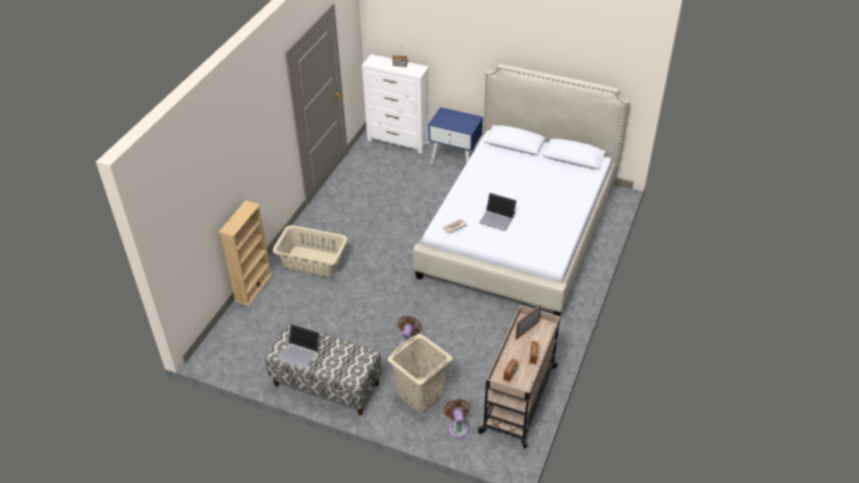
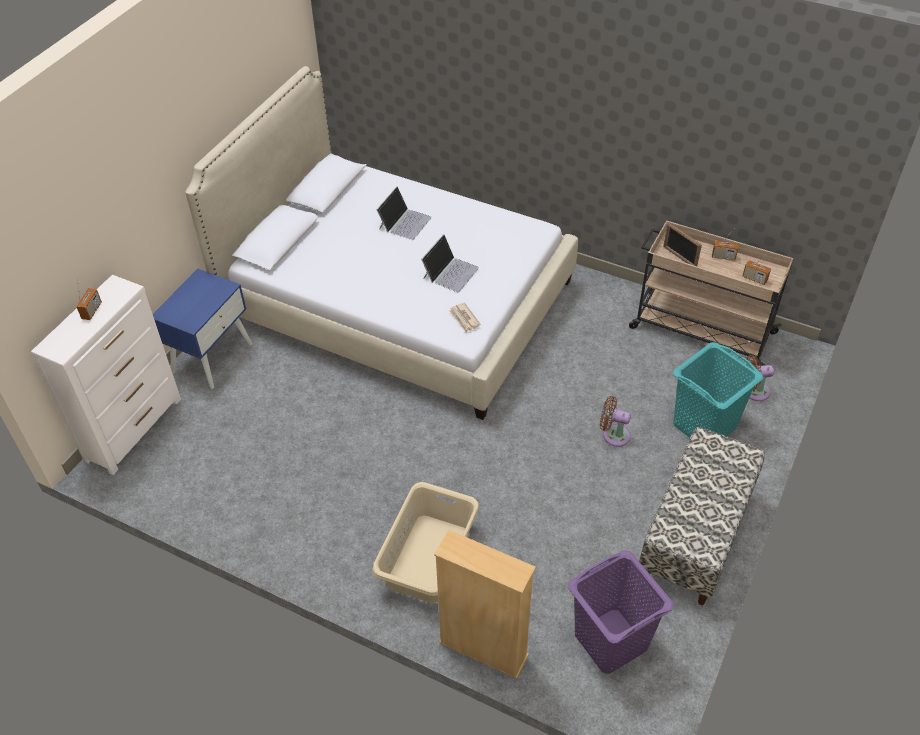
camera: 85 degrees left, 5 degrees up
(254, 341) = (611, 640): none -> purple laundry basket
(300, 352) = (706, 522): laptop -> laptop (404, 222)
(420, 395) = (705, 426): beige laundry basket -> turquoise laundry basket

